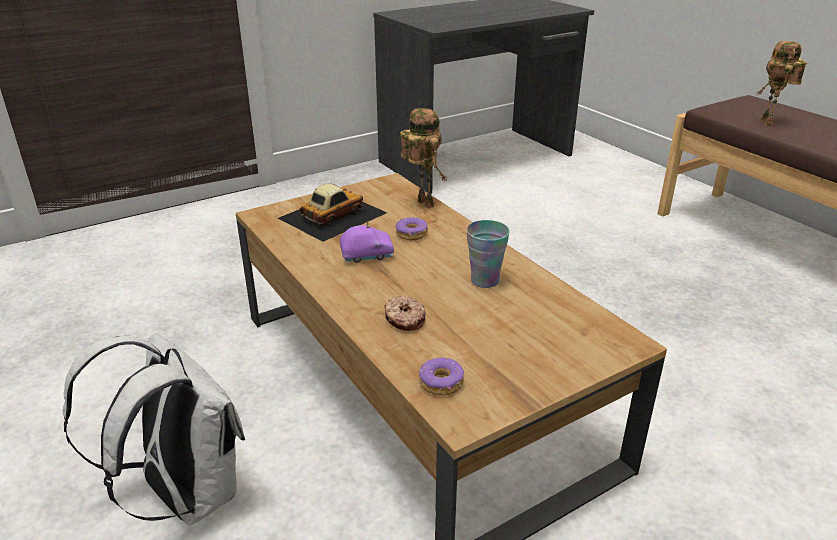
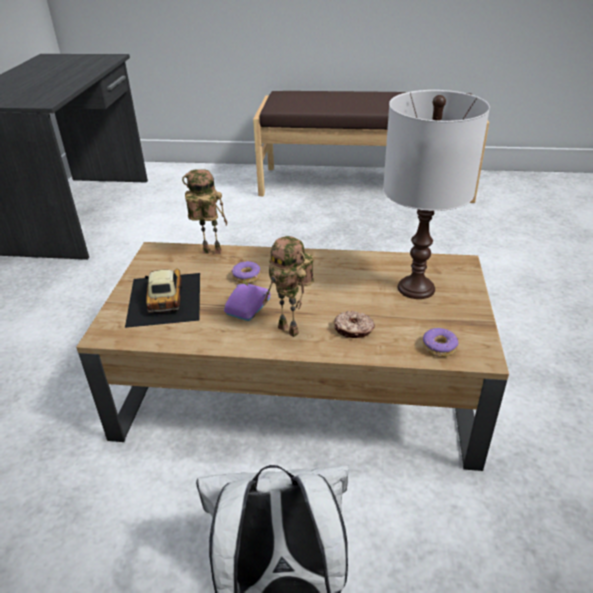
camera: 50 degrees left, 5 degrees up
(485, 281) = (344, 277): cup -> none
(529, 330) = (417, 288): none -> white table lamp
(769, 123) = (316, 105): toy robot -> toy robot (291, 329)

